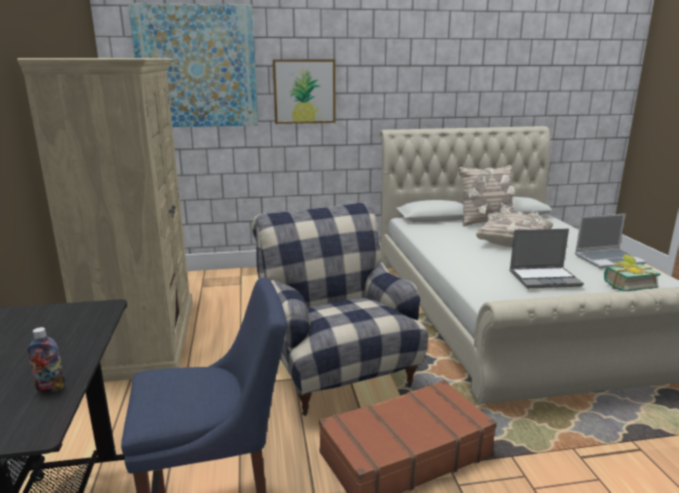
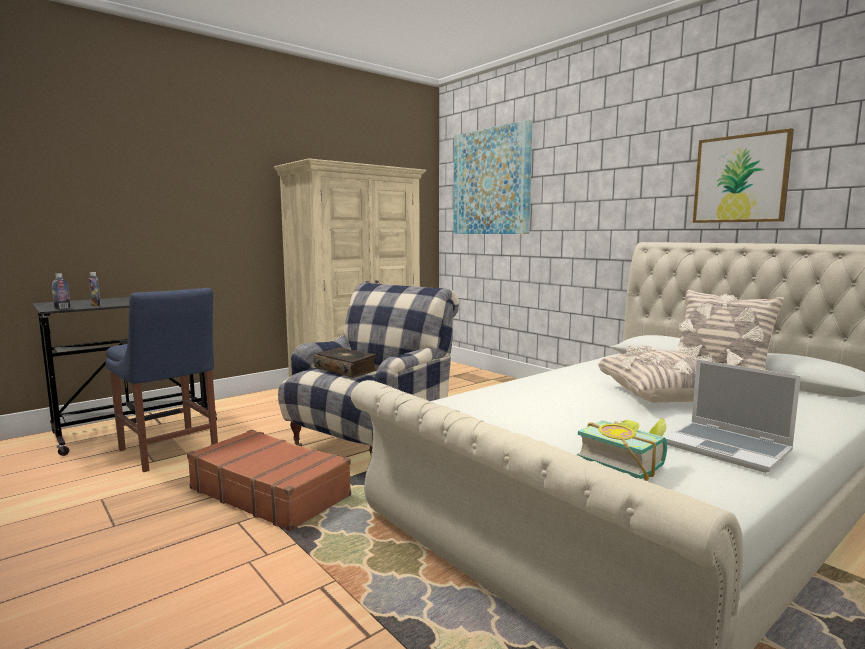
camera: 60 degrees right, 10 degrees down
(39, 423) = (62, 308): none -> bottle
(304, 91) = (570, 199): picture -> picture (740, 179)
(355, 310) = (346, 370): none -> book
(545, 278) = (546, 416): laptop -> none

